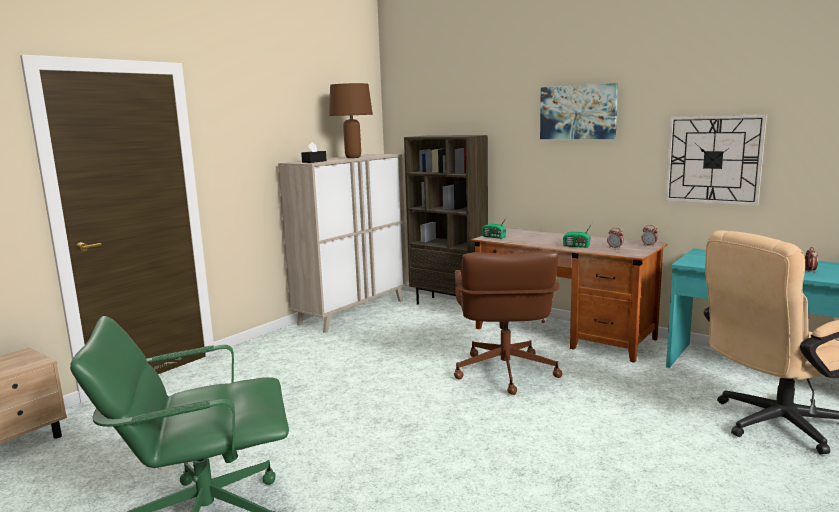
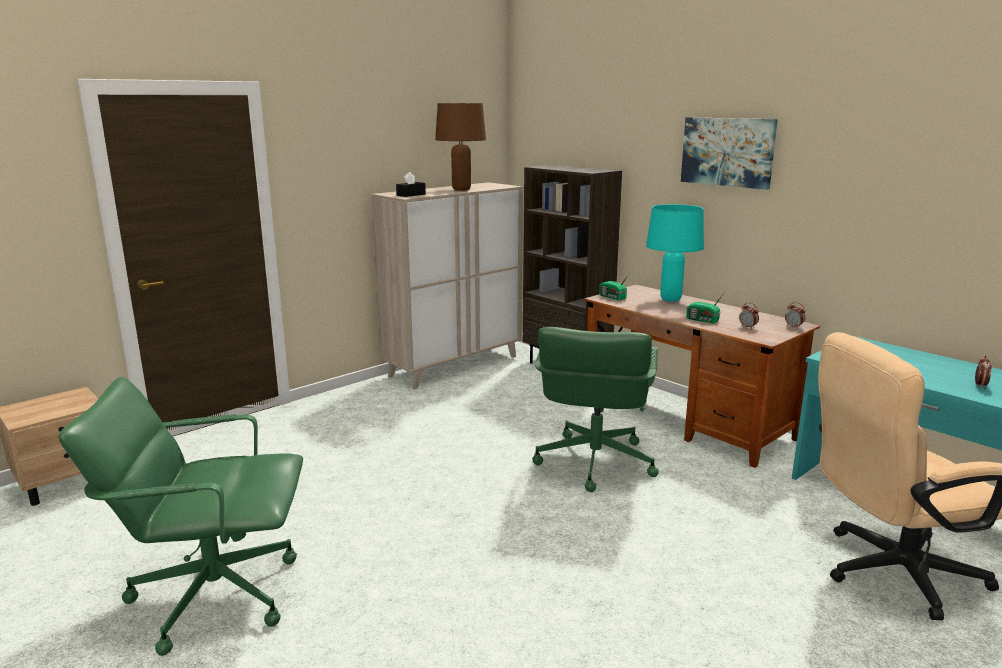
camera: 10 degrees right, 5 degrees up
(504, 372) = (593, 463): brown office chair -> green office chair
(541, 235) = (671, 299): none -> turquoise table lamp
(713, 159) = (885, 227): wall clock -> none

